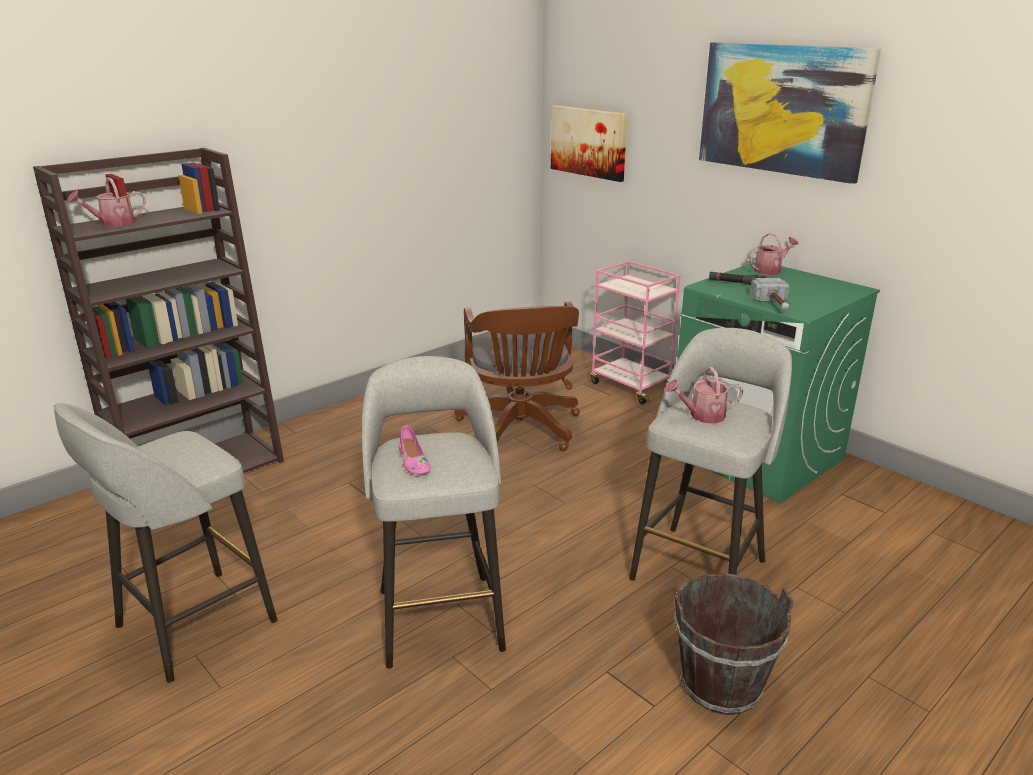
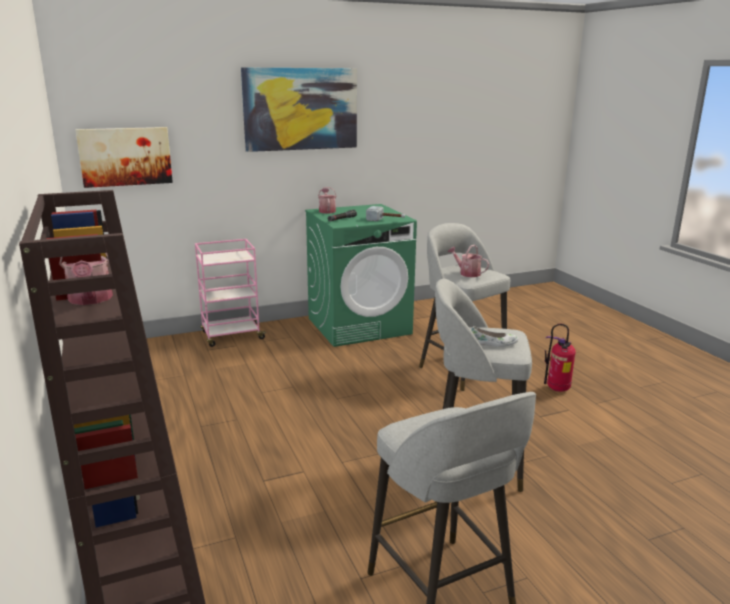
camera: 70 degrees left, 5 degrees down
(413, 461) = (493, 343): pink shoe -> white shoe
(521, 430) = (254, 387): brown office chair -> none
(702, 415) = (467, 273): watering can -> watering can turned 120 degrees clockwise
(721, 686) = (557, 389): brown bucket -> fire extinguisher

